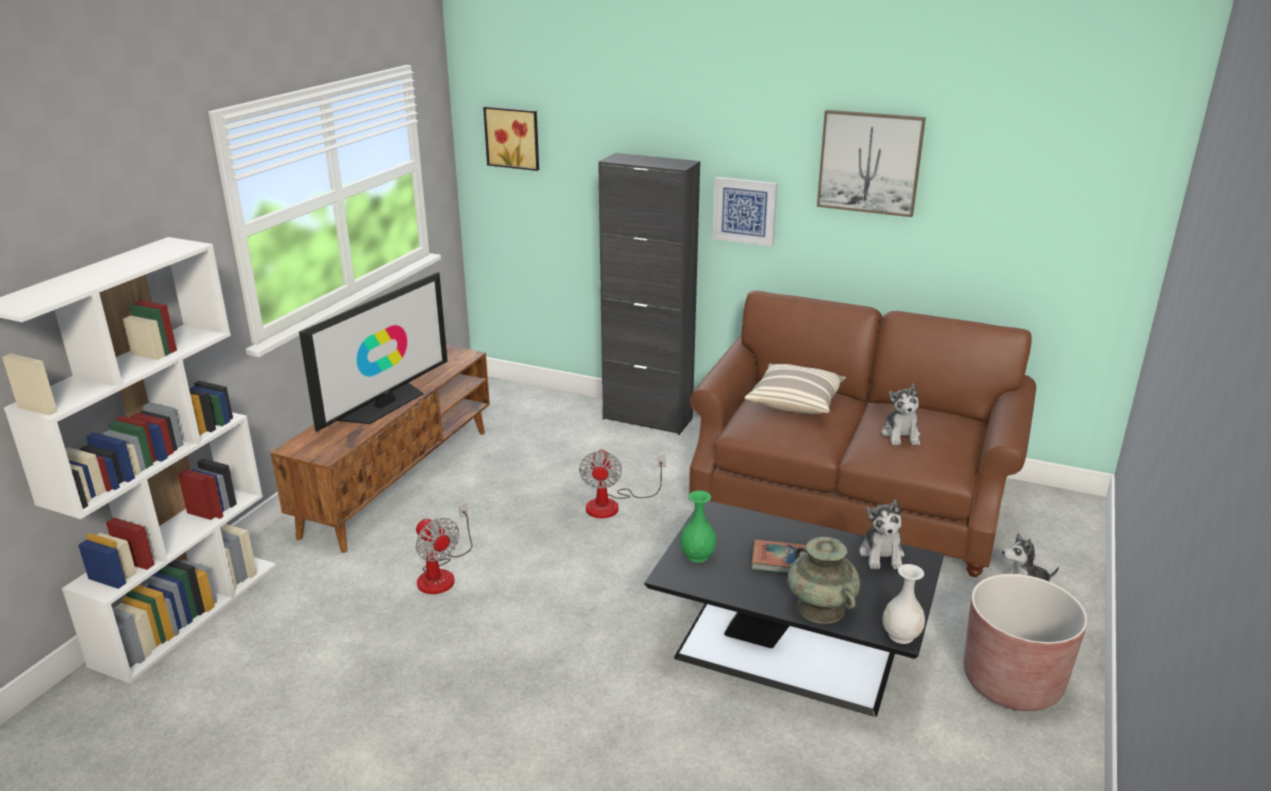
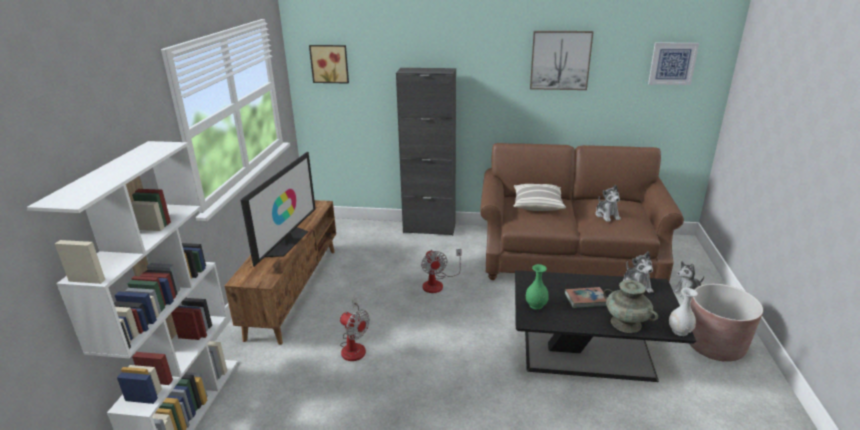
camera: 15 degrees left, 0 degrees up
(745, 210) = (484, 96): picture -> picture (672, 63)

